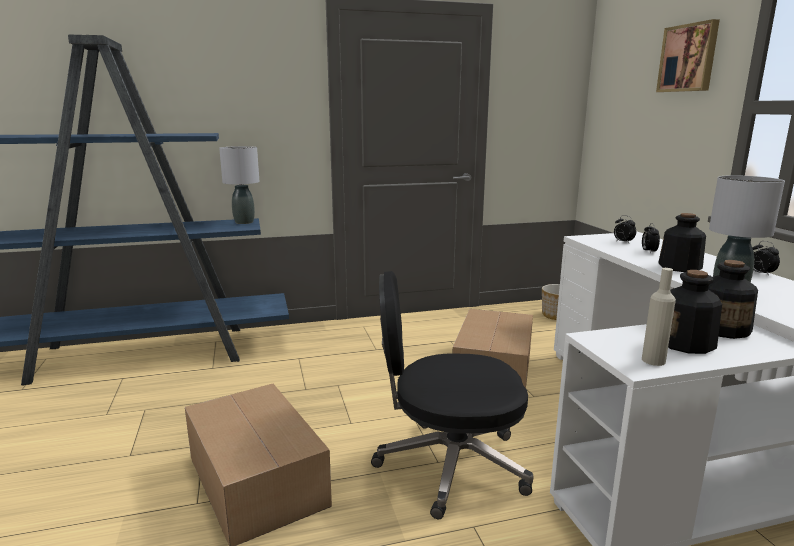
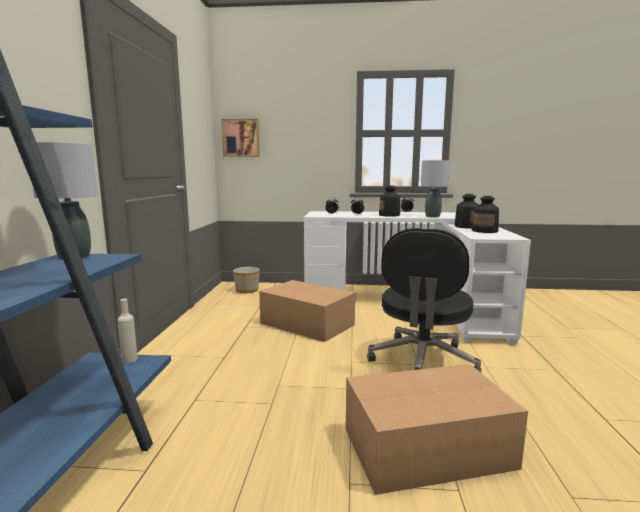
camera: 70 degrees left, 5 degrees down
(653, 360) = (506, 235): beige bottle -> beige bottle (129, 360)
(688, 58) = (311, 104): picture -> picture (241, 138)

